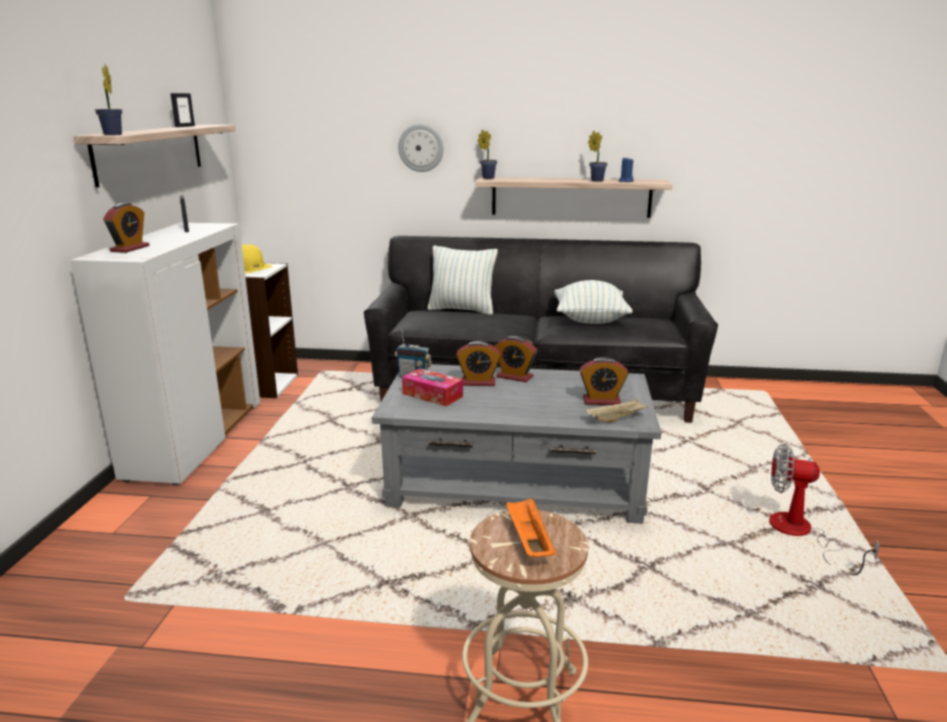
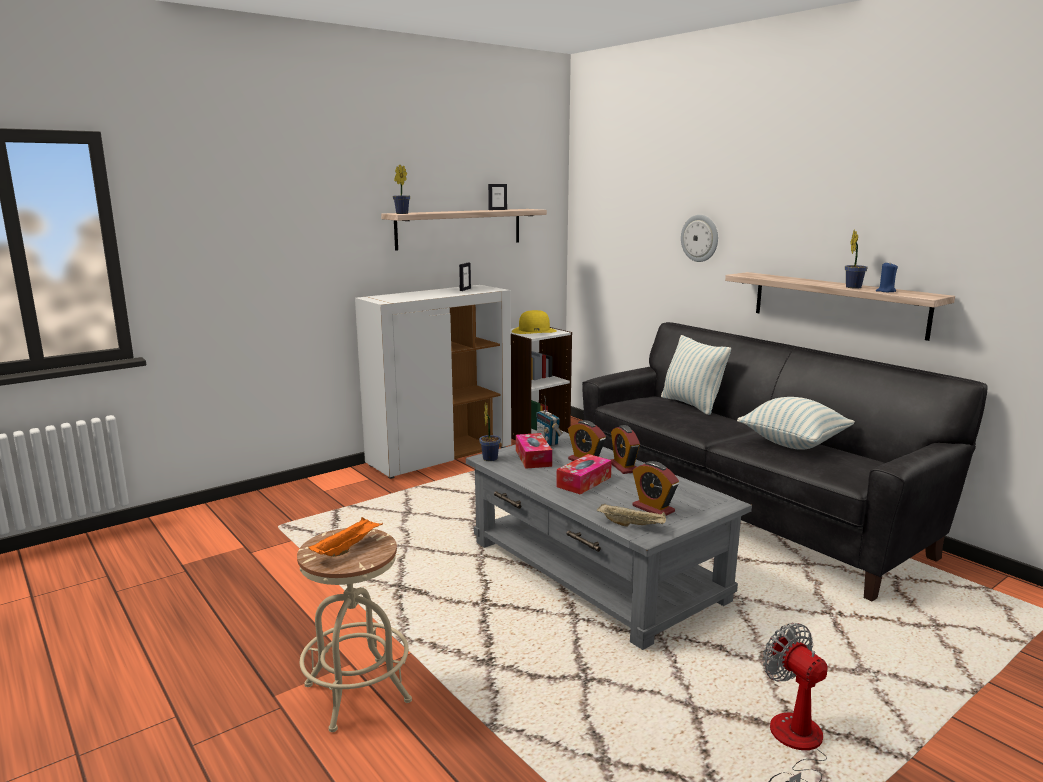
camera: 45 degrees right, 5 degrees down
(130, 248) = (399, 296): alarm clock -> none
(487, 178) = (750, 273): potted plant -> potted plant (490, 458)
(514, 400) = (584, 482): none -> tissue box

